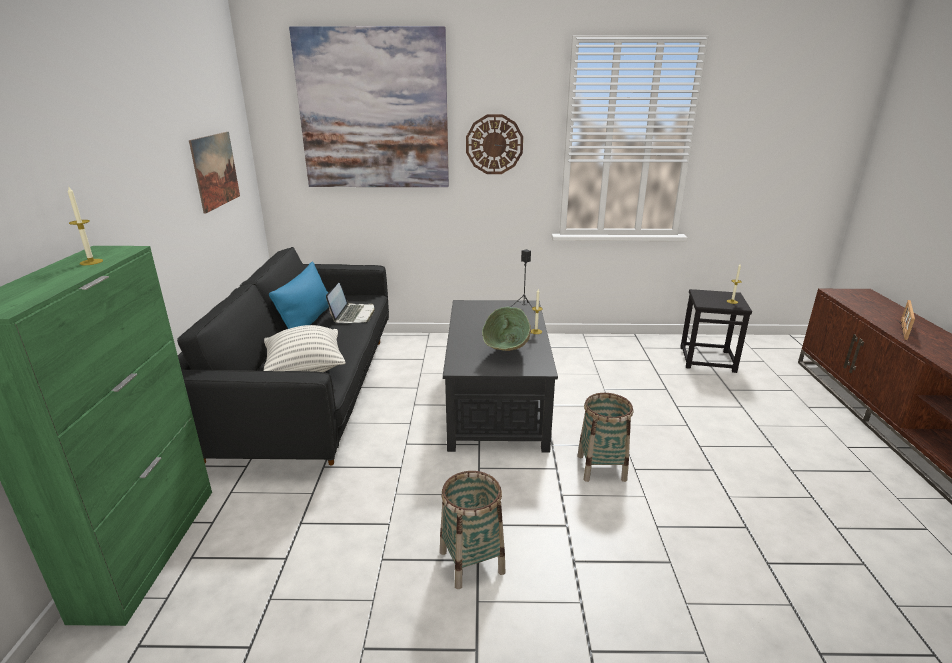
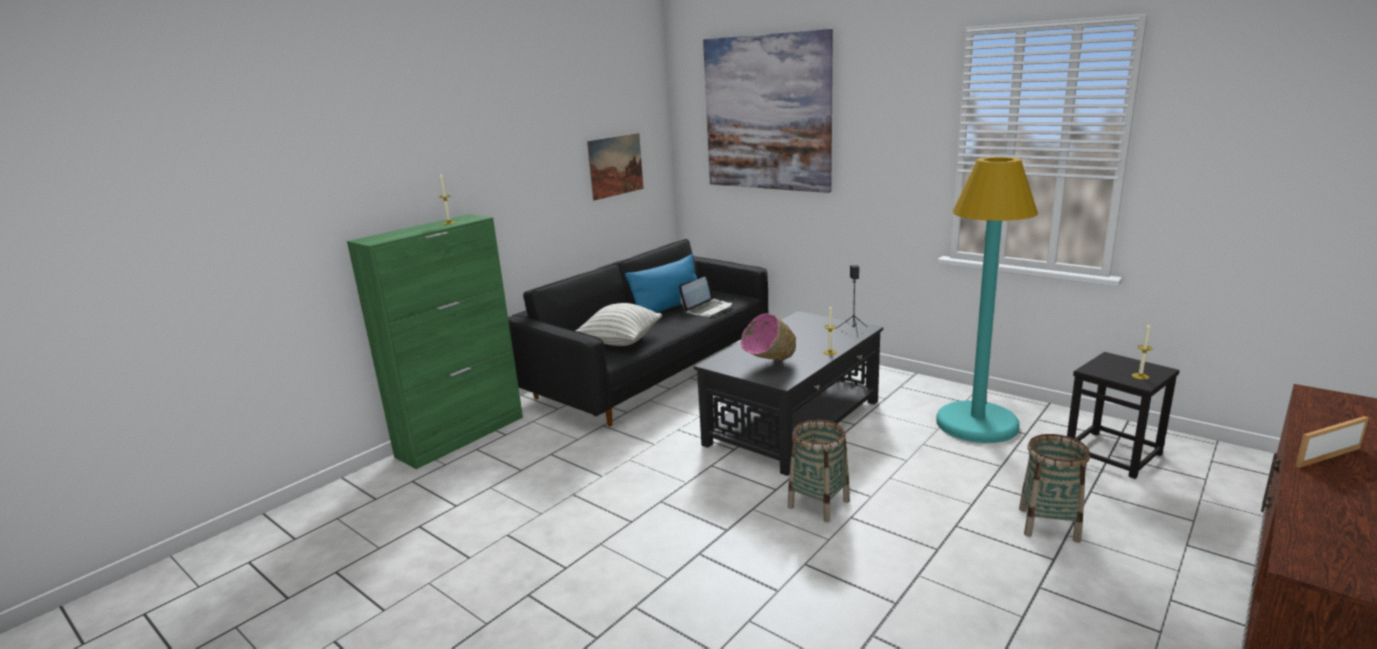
camera: 40 degrees right, 5 degrees down
(472, 562) = (625, 521): basket -> basket (1049, 524)
(494, 144) = (878, 149): wall clock -> none
(508, 355) = (770, 365): green bowl -> pink bowl
(615, 362) = (977, 424): none -> turquoise floor lamp

